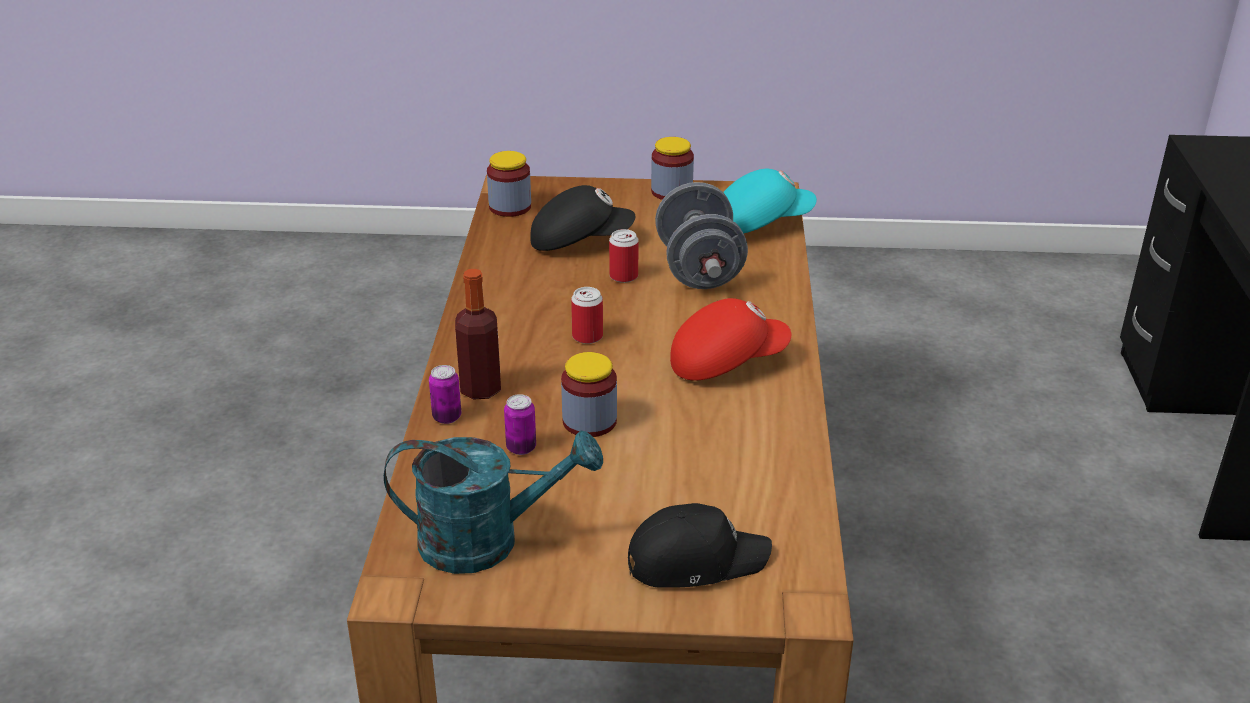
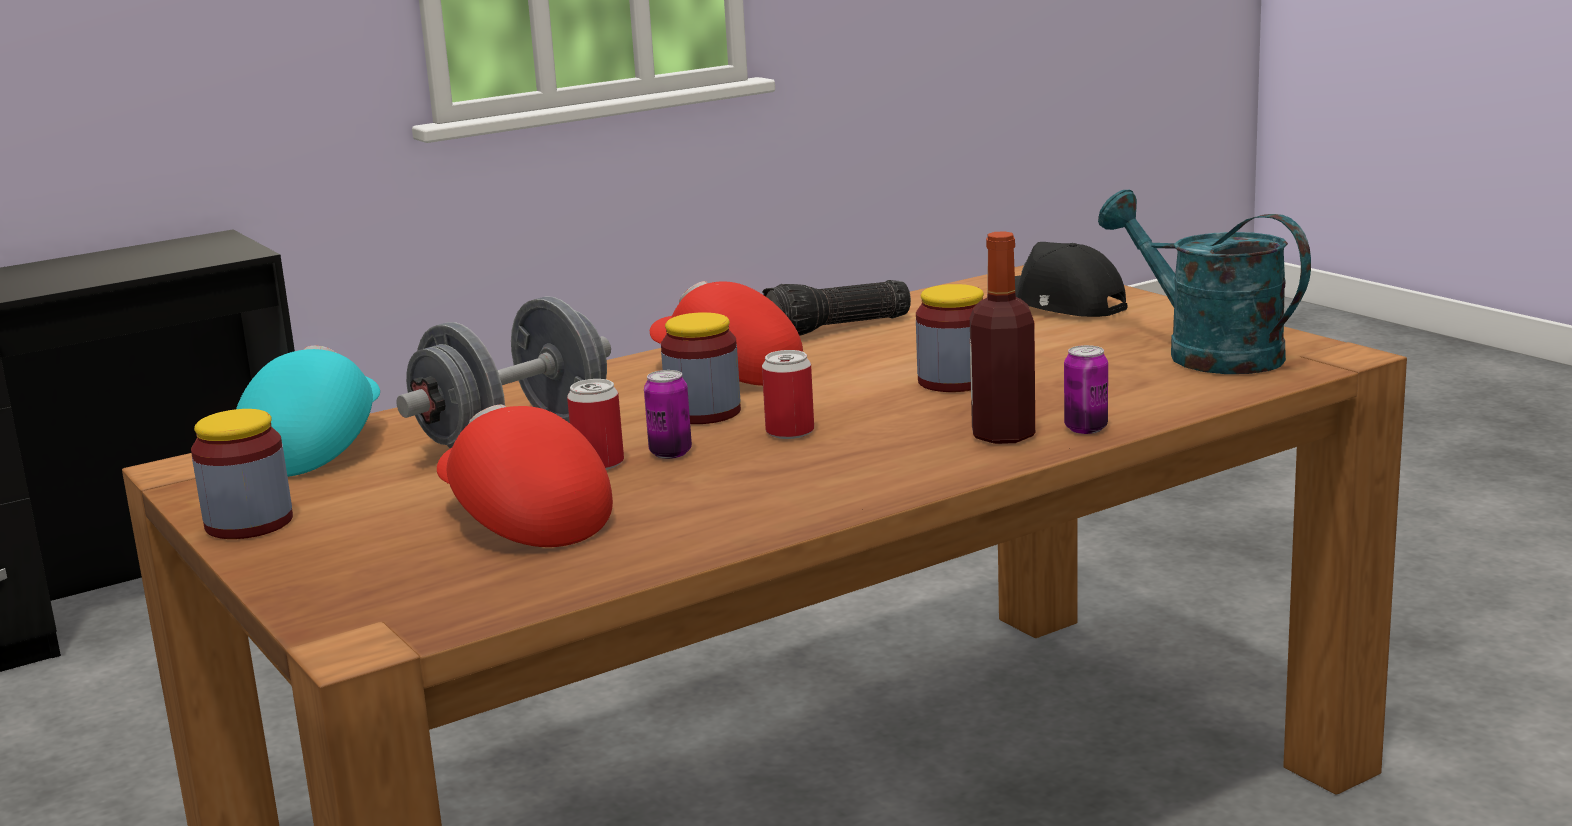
camera: 125 degrees left, 15 degrees down
(510, 207) = (458, 607): jar -> jar (703, 412)
(521, 448) = (1058, 387): can -> can (670, 453)
(580, 240) = (522, 519): black cap -> red cap
(761, 223) = (313, 448): turquoise cap -> turquoise cap turned 60 degrees clockwise
(769, 438) = (837, 329): none -> flashlight

